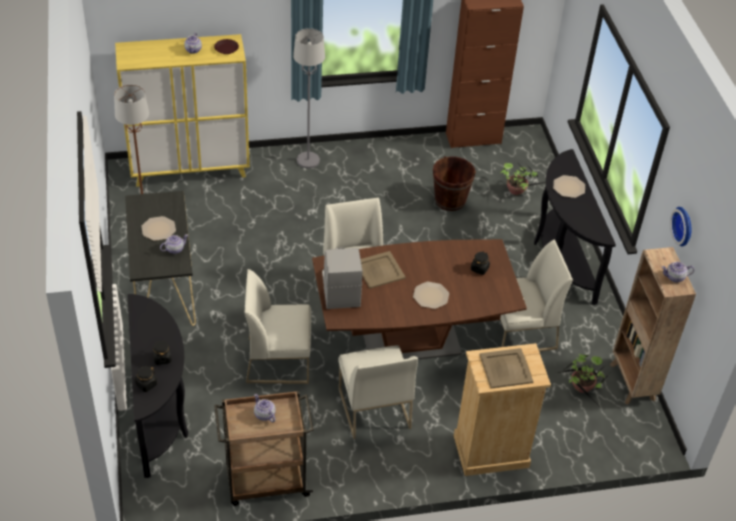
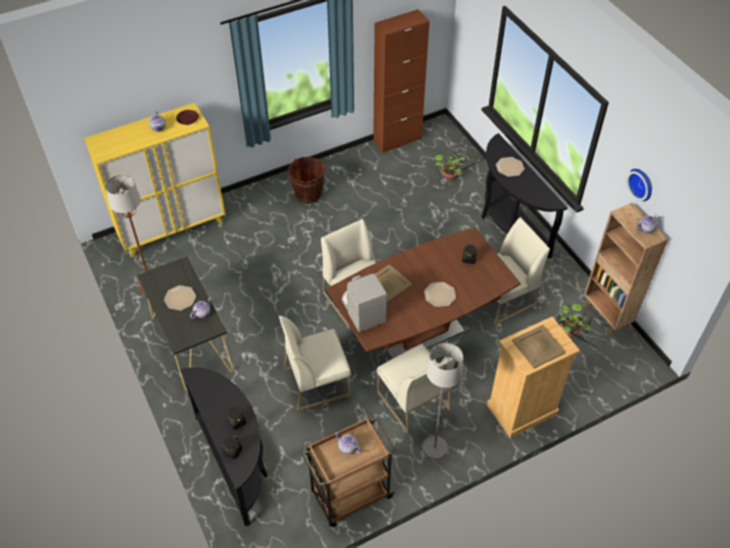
camera: 15 degrees left, 5 degrees up
(308, 160) = (269, 194): grey floor lamp -> grey floor lamp (434, 447)
(450, 200) = (400, 198): brown bucket -> brown bucket (308, 194)

